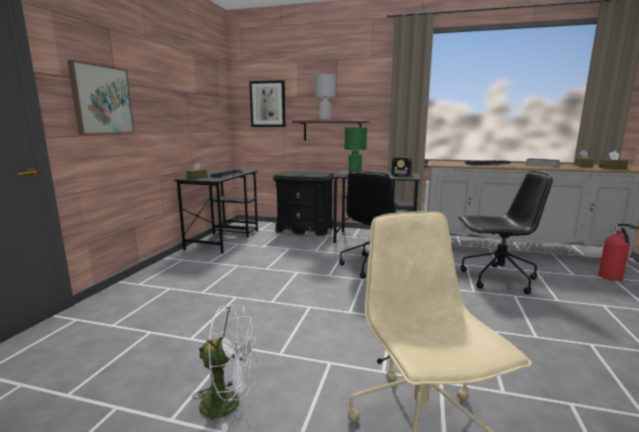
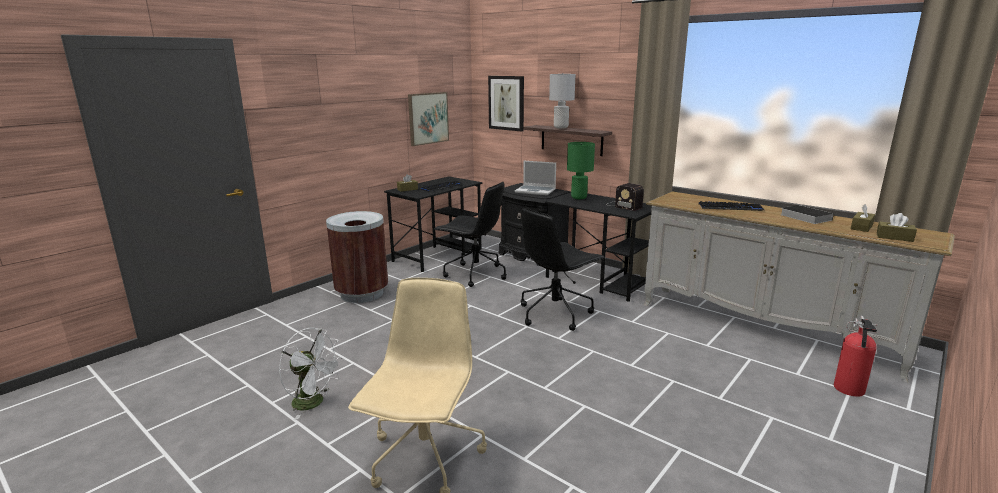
camera: 25 degrees right, 5 degrees up
(102, 100) = (305, 123): picture -> picture (428, 118)
(178, 280) = (362, 294): none -> brown trash can
(307, 174) = (536, 191): none -> laptop
(495, 279) = (678, 357): black office chair -> black office chair (473, 274)

